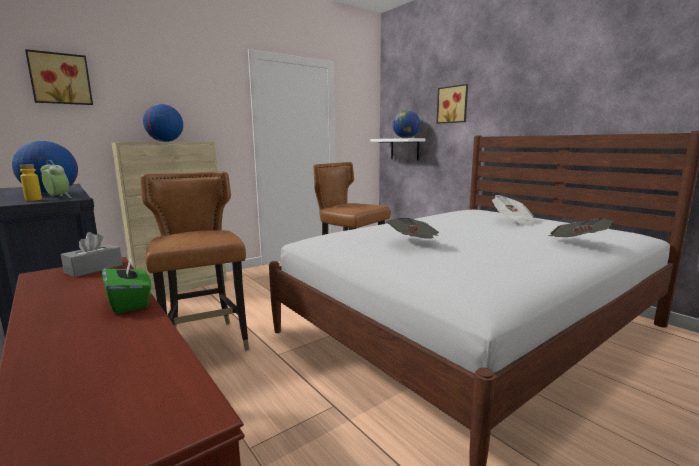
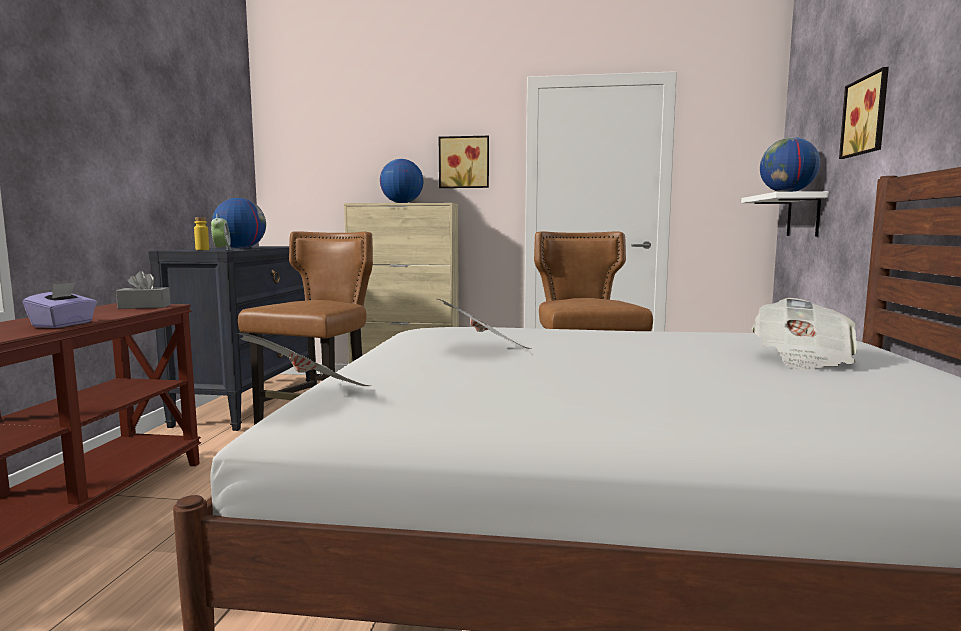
camera: 45 degrees right, 5 degrees down
(60, 79) = (319, 140): picture -> picture (464, 162)
(130, 303) = (64, 324): green tissue box -> purple tissue box
(577, 243) = (771, 409): newspaper -> newspaper (309, 395)

